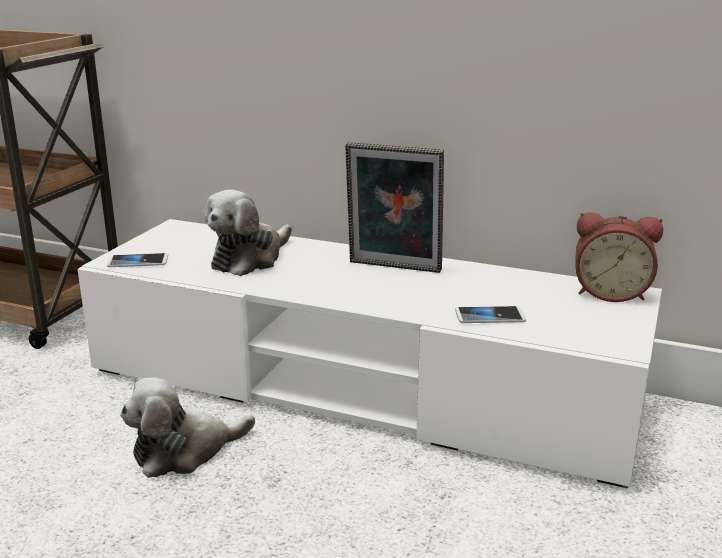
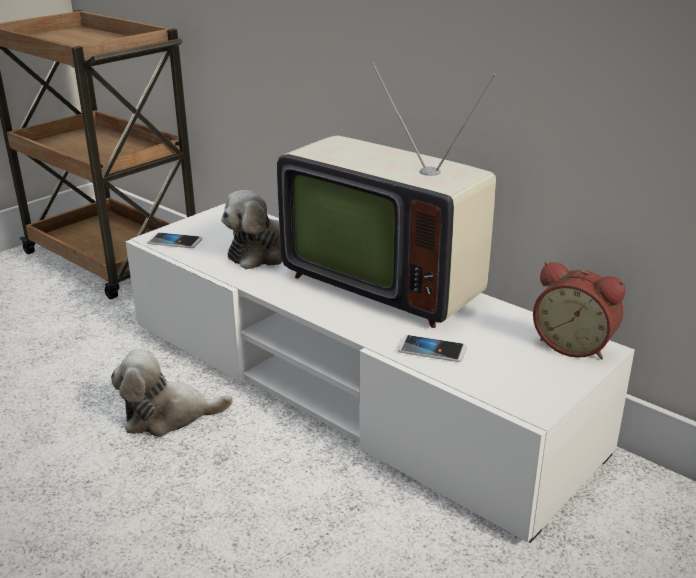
camera: 20 degrees right, 5 degrees up
(393, 268) = (384, 282): picture frame -> television

